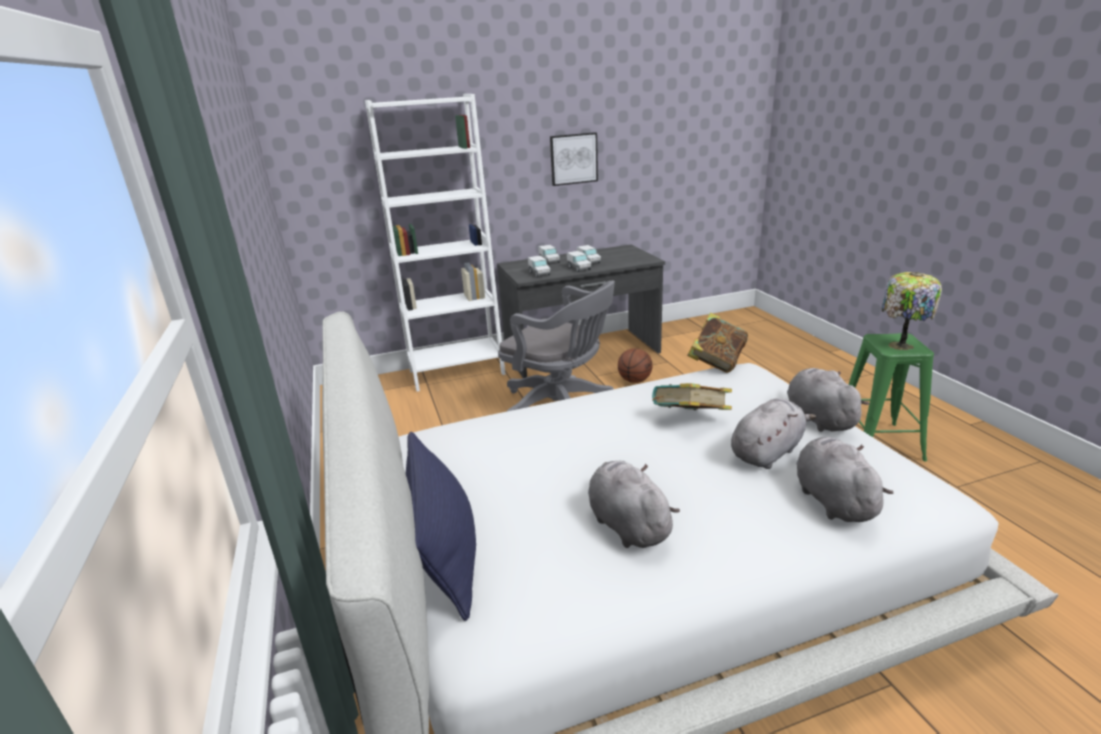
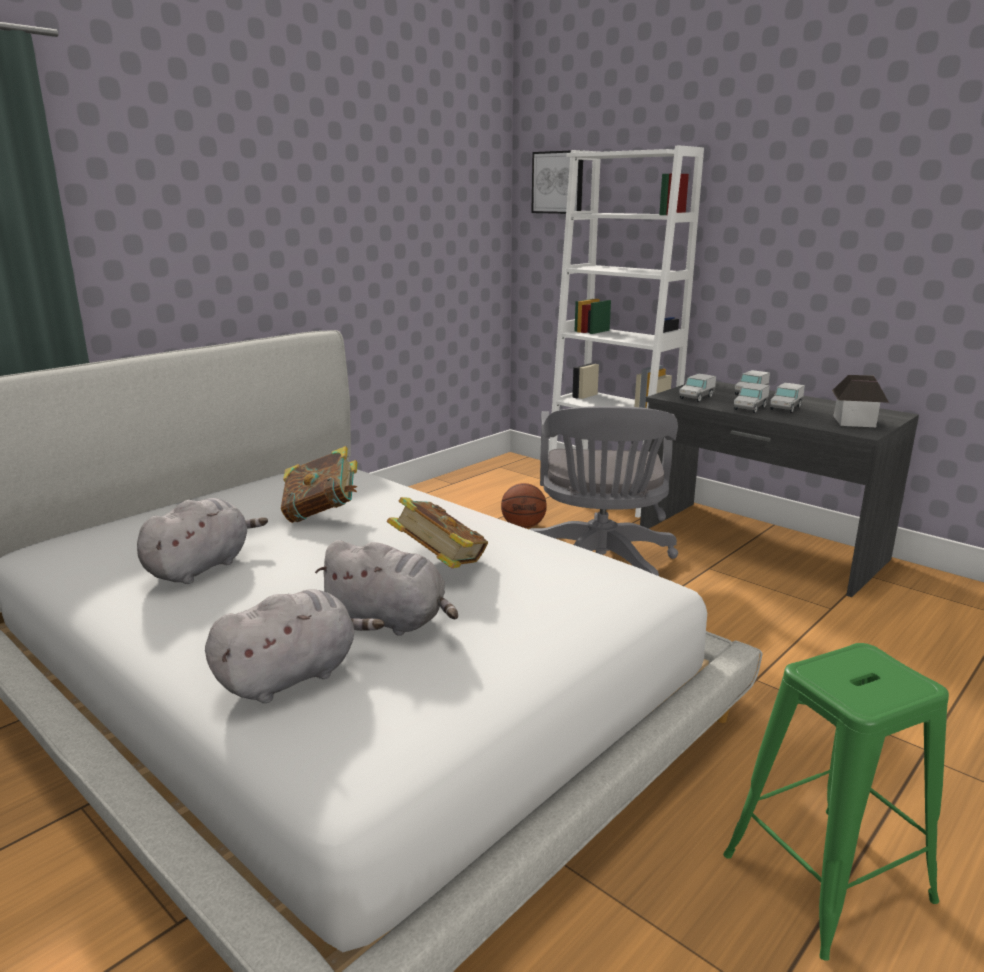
camera: 60 degrees right, 5 degrees down
(445, 553) = (148, 512): blue pillow -> none
(573, 159) = (843, 254): picture -> picture (558, 182)
(630, 256) = (855, 421): none -> toy house
(634, 380) = (734, 596): basketball -> basketball (523, 526)
(716, 363) = (637, 560): book -> book (322, 514)
(818, 418) = (526, 652): grey plush toy -> none
(900, 346) = (850, 681): table lamp -> none

